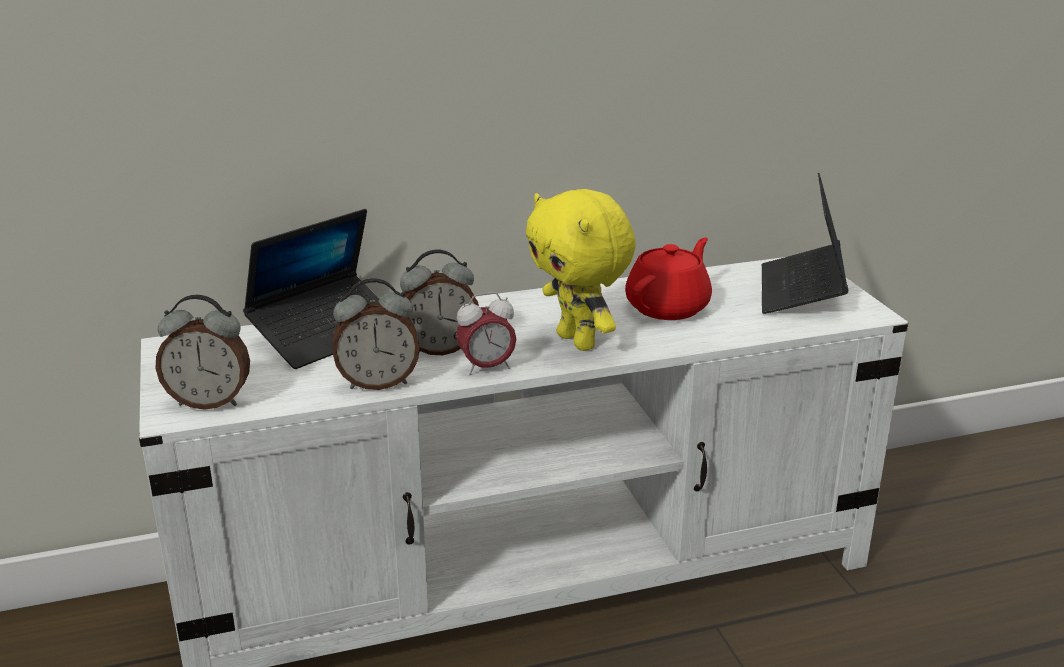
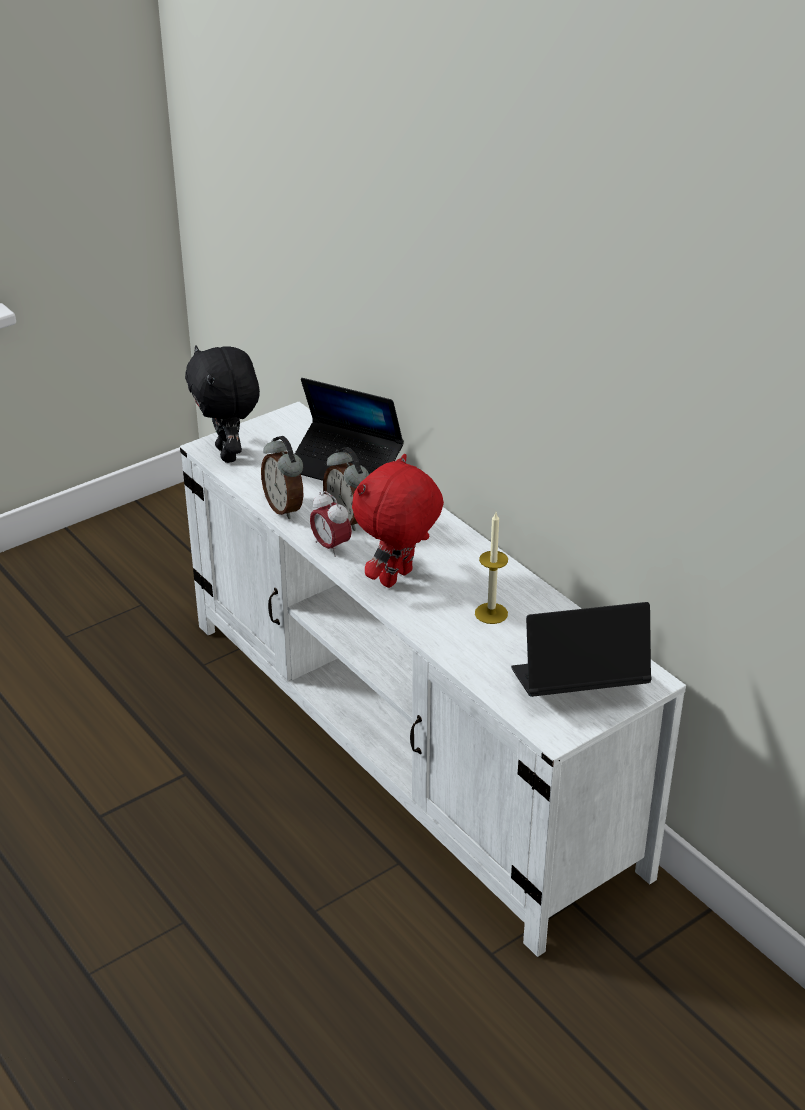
camera: 70 degrees right, 10 degrees up
(210, 401) = (229, 454): alarm clock -> black plush toy
(579, 341) = (398, 579): yellow plush toy -> red plush toy
(669, 307) = (491, 613): red teapot -> candle

